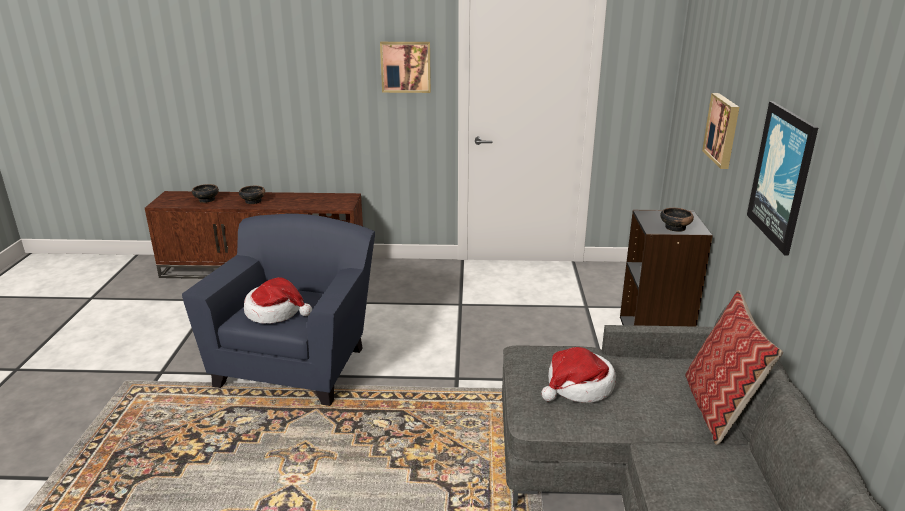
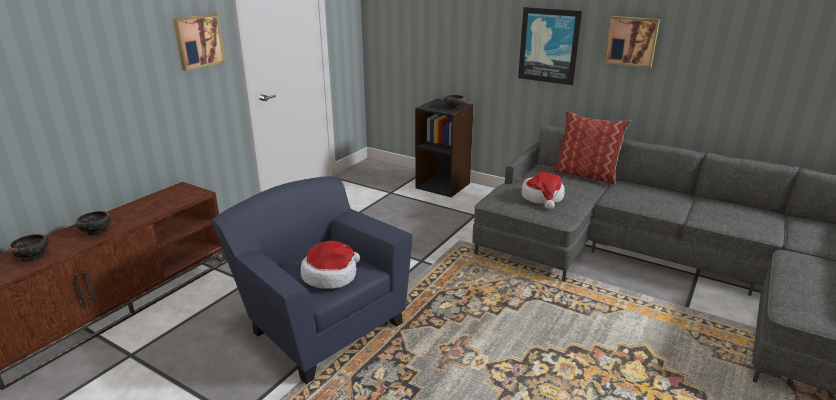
camera: 60 degrees left, 0 degrees up
(723, 130) = (459, 38): picture -> picture (631, 41)

